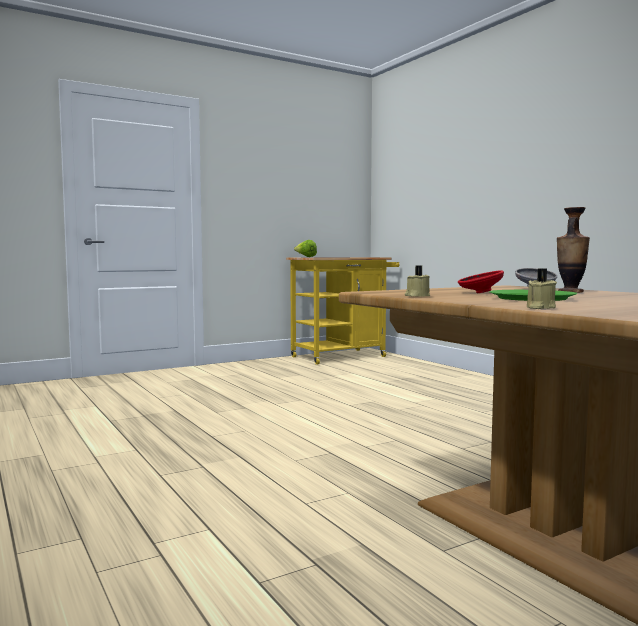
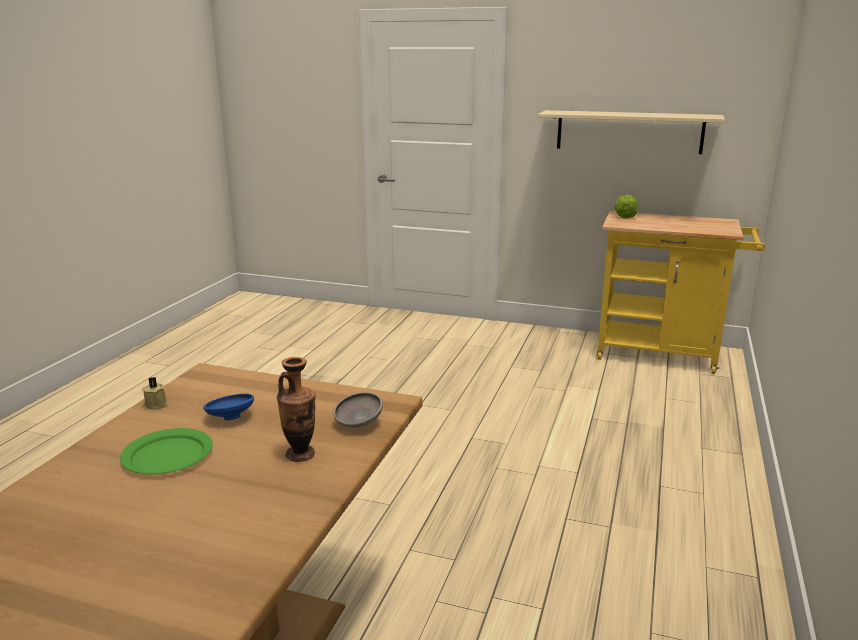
camera: 50 degrees right, 15 degrees up
(290, 199) = (629, 131): none -> beige shelf
(479, 293) = (230, 417): red bowl -> blue bowl
(539, 308) = (39, 481): beige candle -> none

